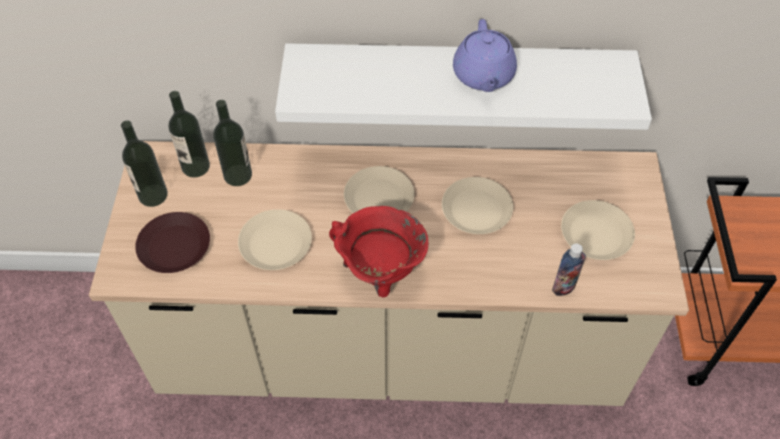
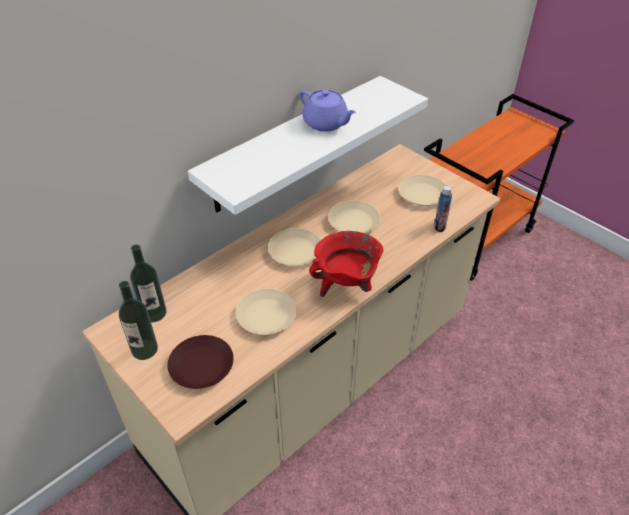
camera: 45 degrees left, 10 degrees down
(238, 175) = (190, 298): bottle -> none

